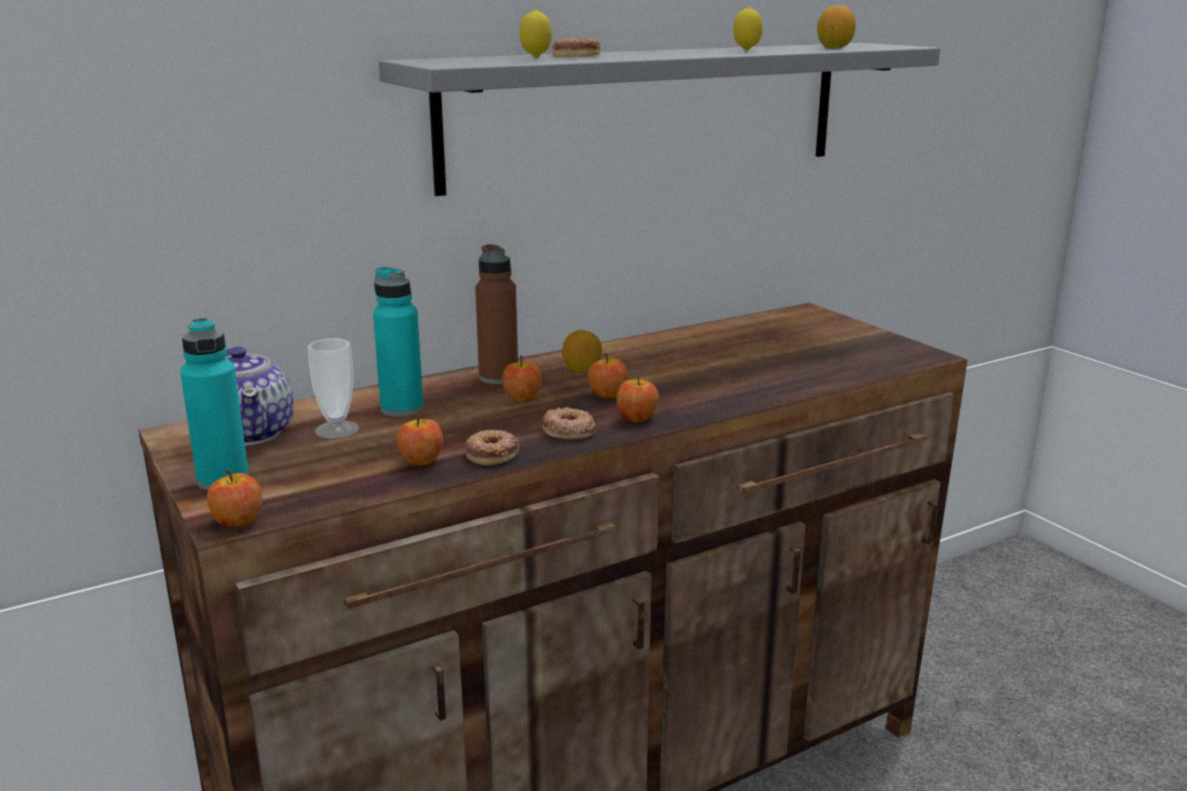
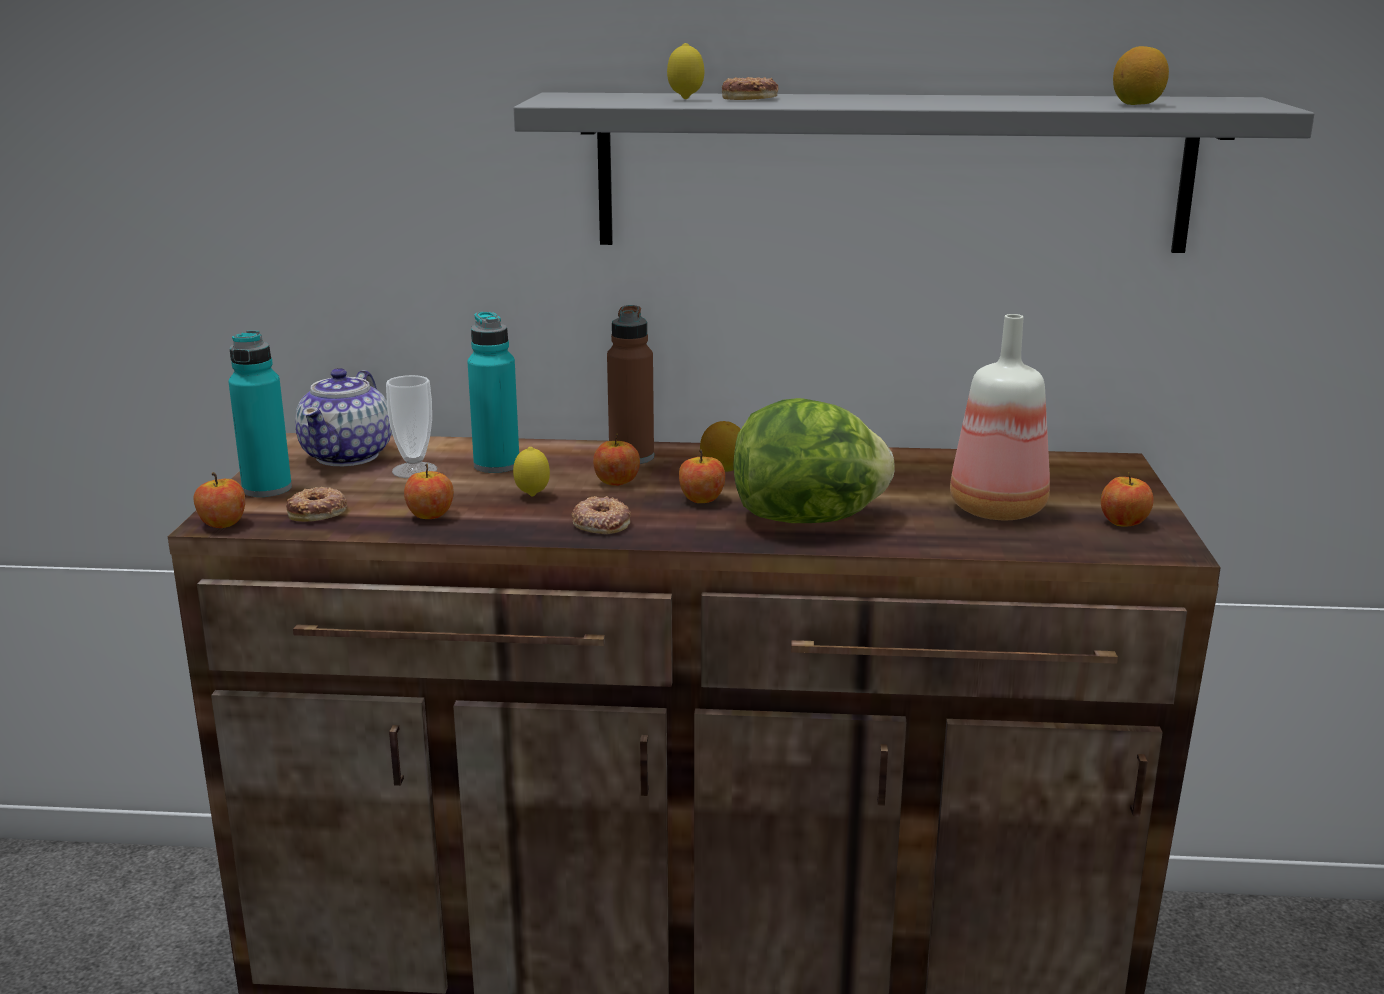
camera: 35 degrees right, 0 degrees up
(492, 453) = (498, 525): donut -> donut (318, 512)
(637, 418) = (688, 529): apple -> apple (1124, 522)
(703, 390) = (810, 519): none -> lettuce
(746, 51) = (986, 102): lemon -> lemon (532, 496)
(796, 354) = (996, 508): none -> bottle

